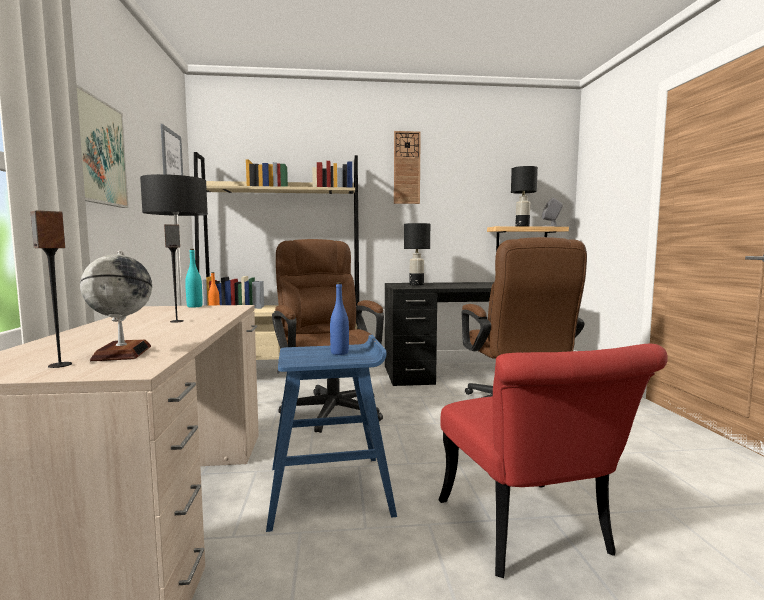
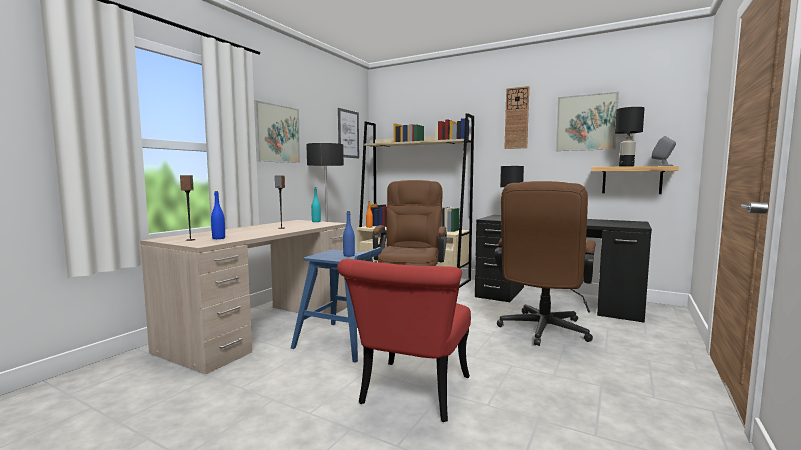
camera: 35 degrees right, 0 degrees up
(122, 353) = (218, 238): globe -> blue bottle
(479, 179) = (586, 122): none -> picture

